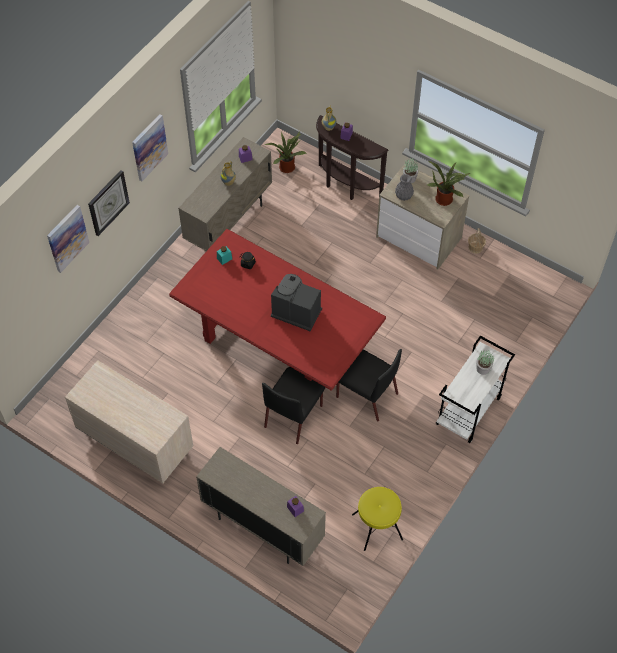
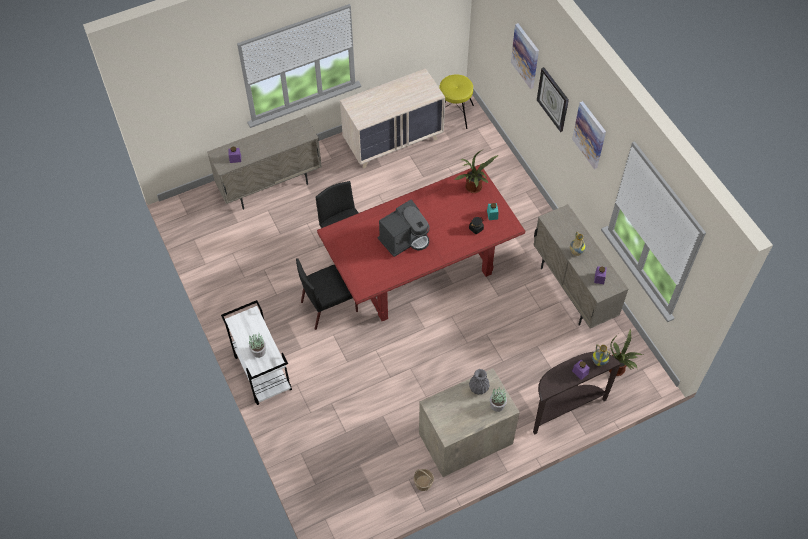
camera: 120 degrees right, 0 degrees up
(377, 526) = (217, 255): yellow stool -> yellow stool (455, 114)
(445, 198) = (453, 422): potted plant -> potted plant (474, 188)

